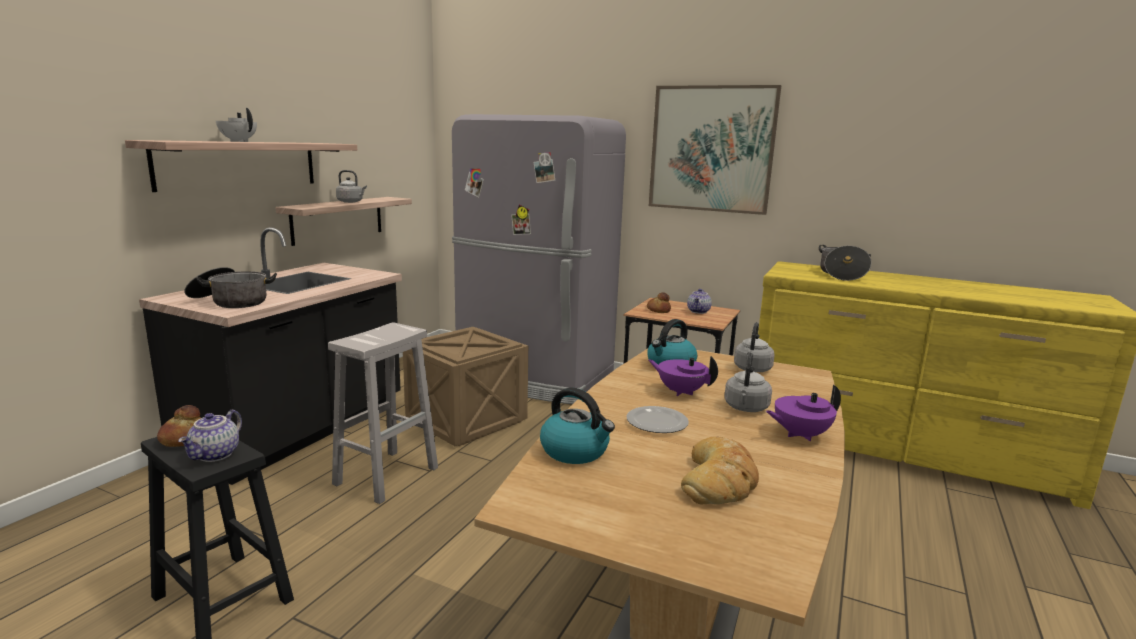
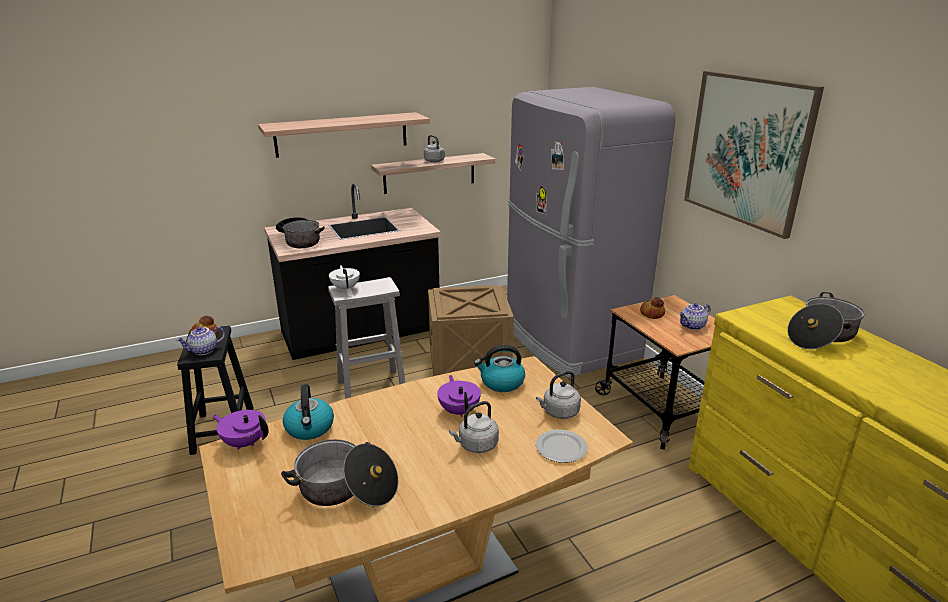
camera: 40 degrees right, 10 degrees up
(238, 141) = (332, 121): white teapot -> white teapot (345, 288)
(656, 422) = (392, 429): plate -> plate (560, 448)
(720, 479) = (346, 489): bread -> cooking pot
(799, 435) = (467, 485): purple teapot -> purple teapot (244, 442)

